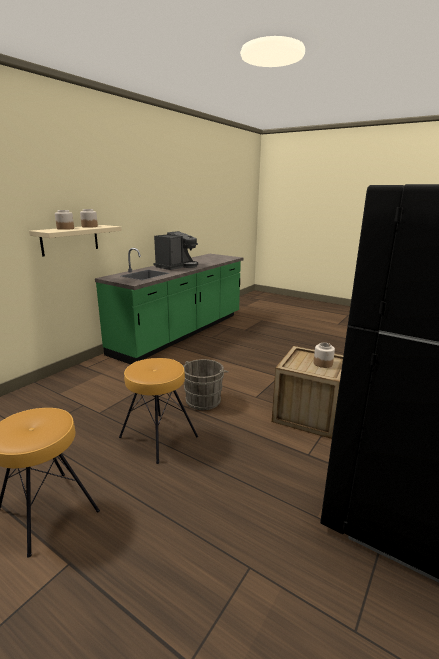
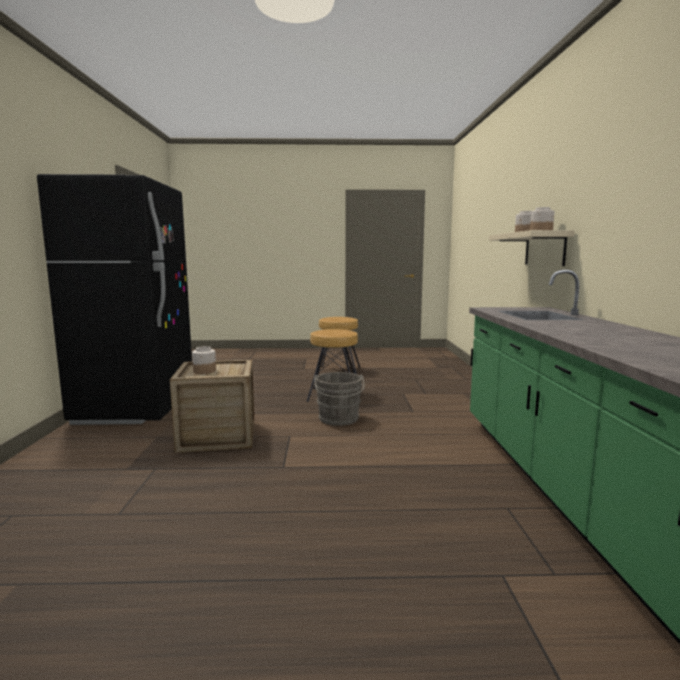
camera: 145 degrees right, 10 degrees down
(176, 266) = (589, 328): coffee machine -> none

